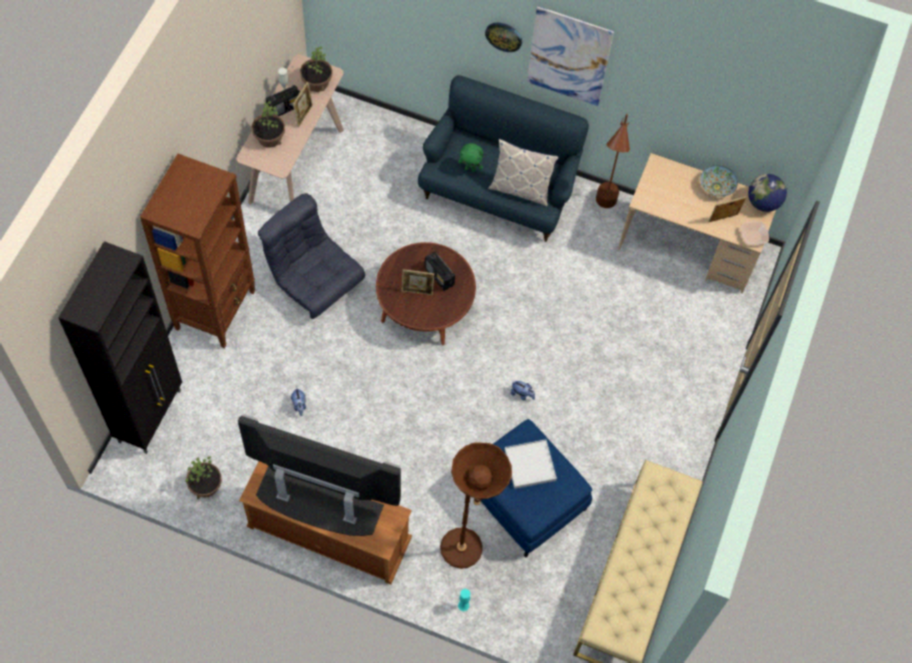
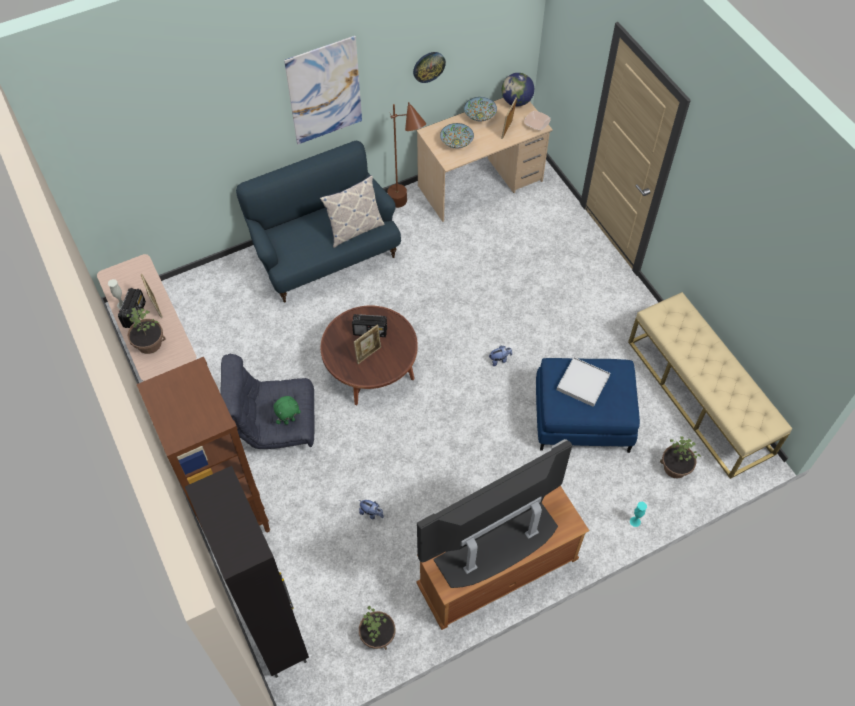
camera: 45 degrees left, 5 degrees down
(316, 82) = (137, 278): potted plant -> potted plant (675, 468)
(467, 556) = (597, 490): brown floor lamp -> none
(470, 169) = (306, 246): green plush toy -> green plush toy (289, 420)
(504, 36) = (264, 114): wall clock -> wall clock (428, 66)
(668, 191) = (456, 142): none -> bowl

